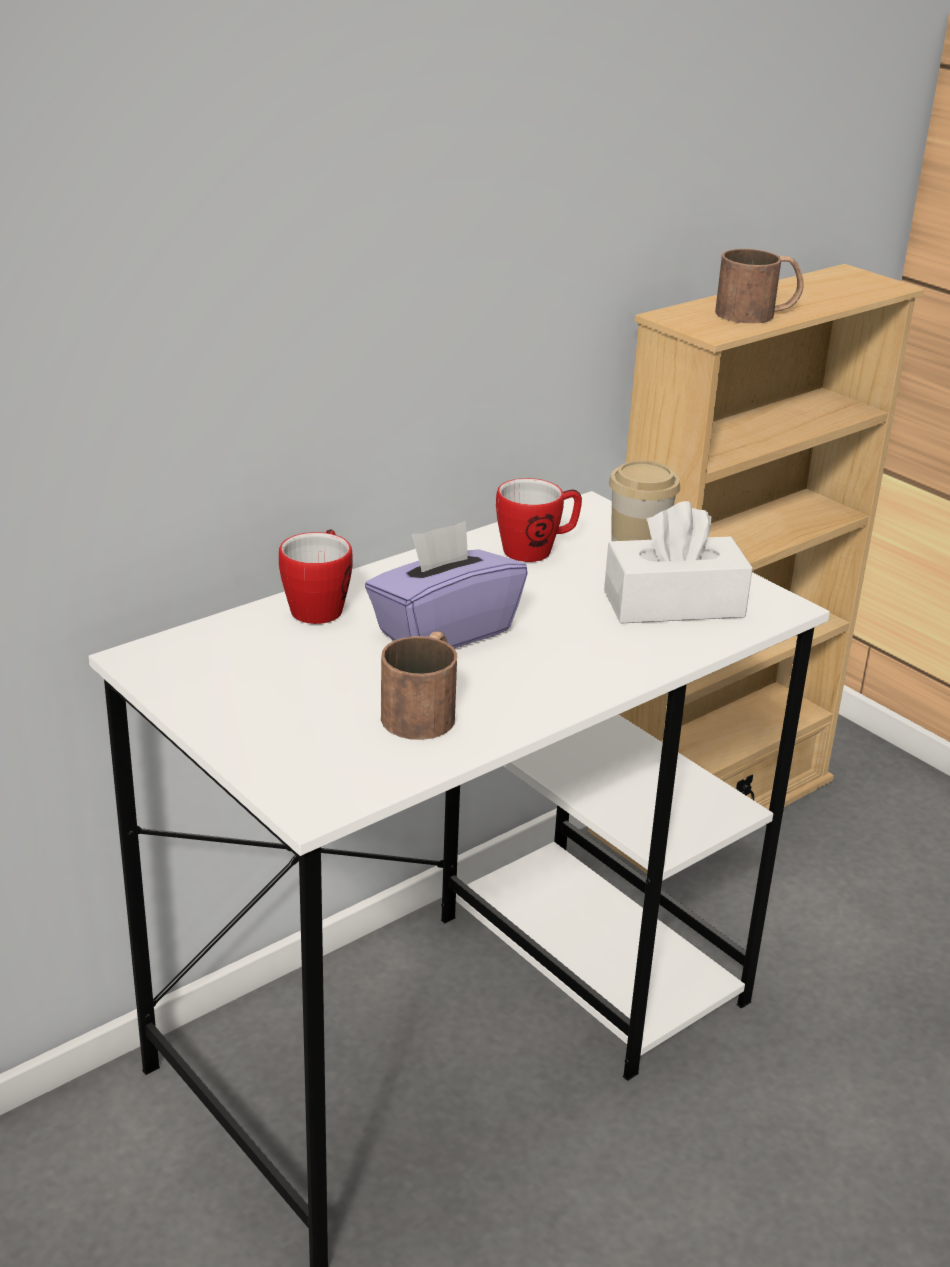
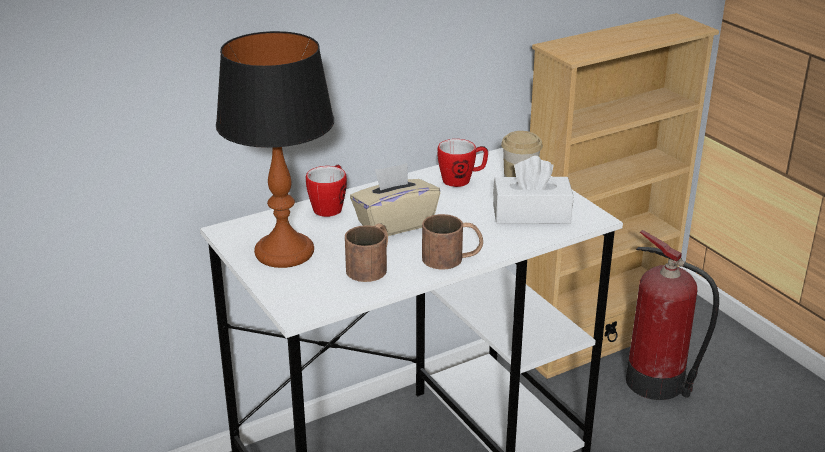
camera: 10 degrees right, 0 degrees up
(260, 693) = (285, 253): none -> table lamp
(443, 631) = (394, 224): purple tissue box -> beige tissue box
(758, 313) = (606, 45): brown mug -> brown mug (452, 258)
(830, 872) = (658, 383): none -> fire extinguisher

